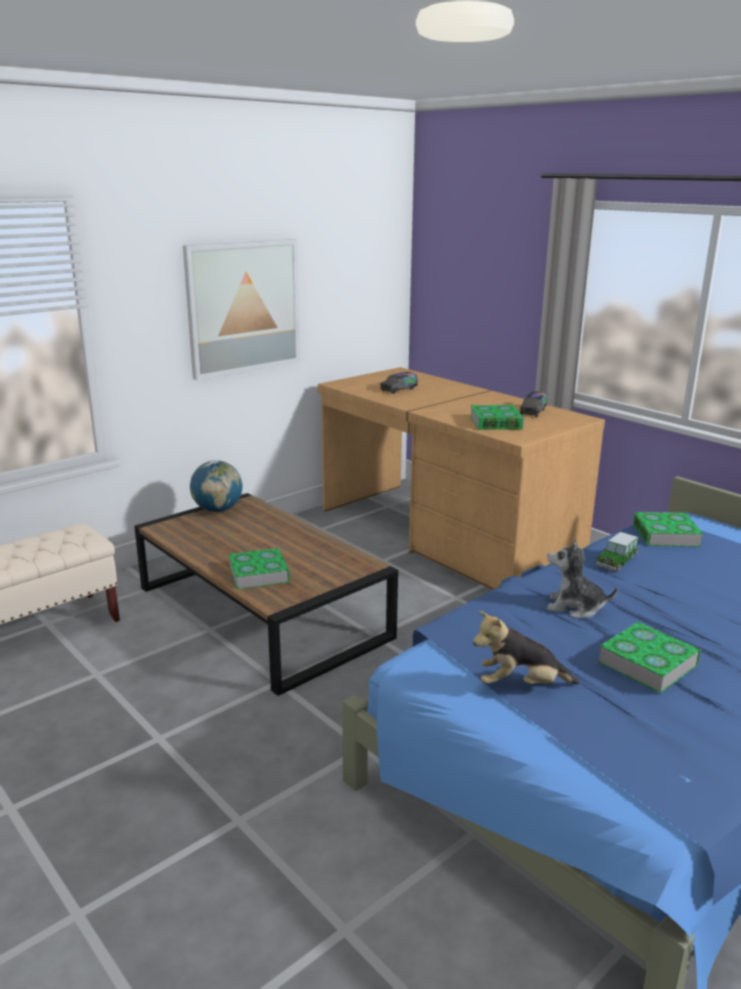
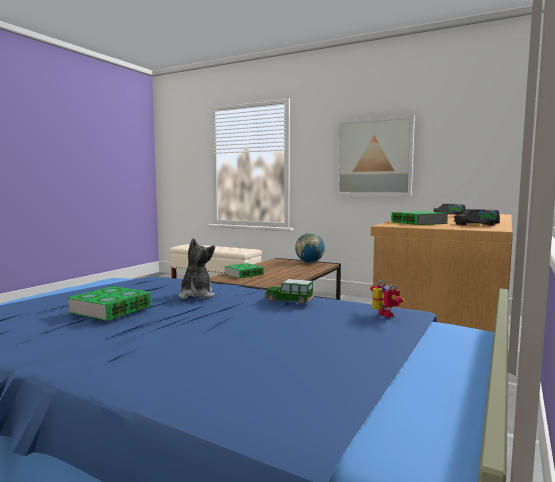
camera: 70 degrees right, 15 degrees down
(520, 685) = (89, 291): plush toy -> none
(665, 535) = (382, 315): book -> toy robot

